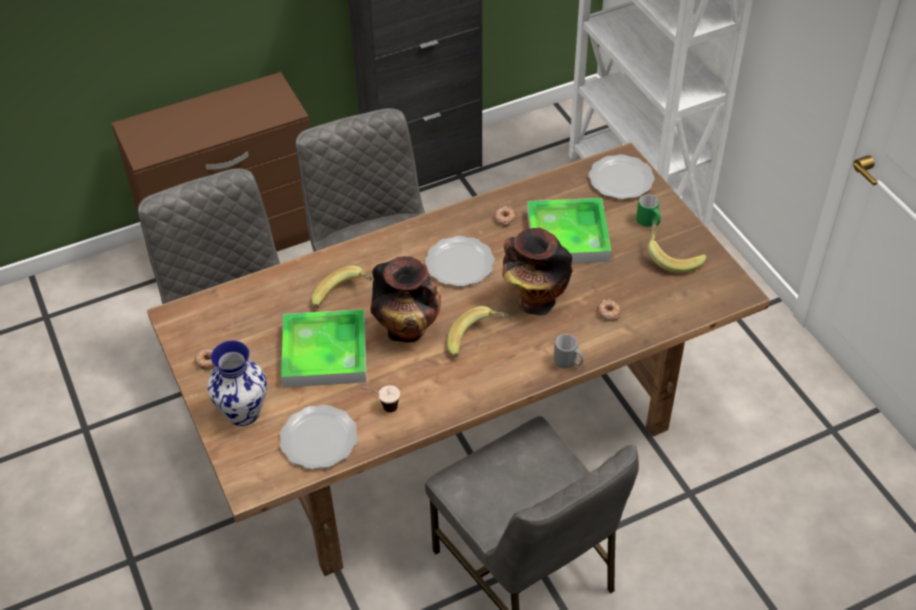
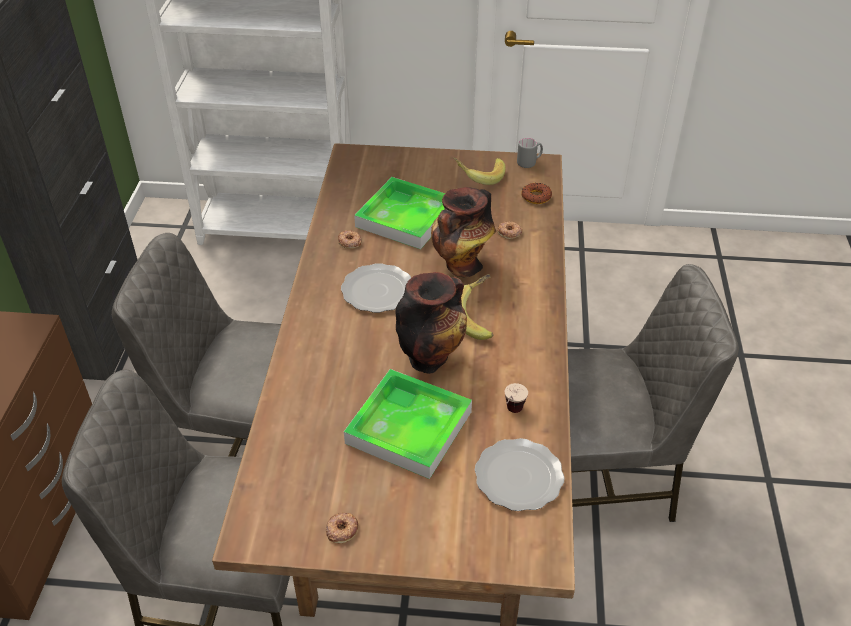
camera: 60 degrees left, 5 degrees down
(244, 411) = (438, 525): vase -> none
(344, 297) = (349, 384): banana -> none
(568, 363) = (546, 276): grey mug -> grey mug (529, 162)
(621, 180) = (371, 165): plate -> none
(648, 222) = (432, 172): green mug -> none
(680, 309) = (536, 197): none -> donut

